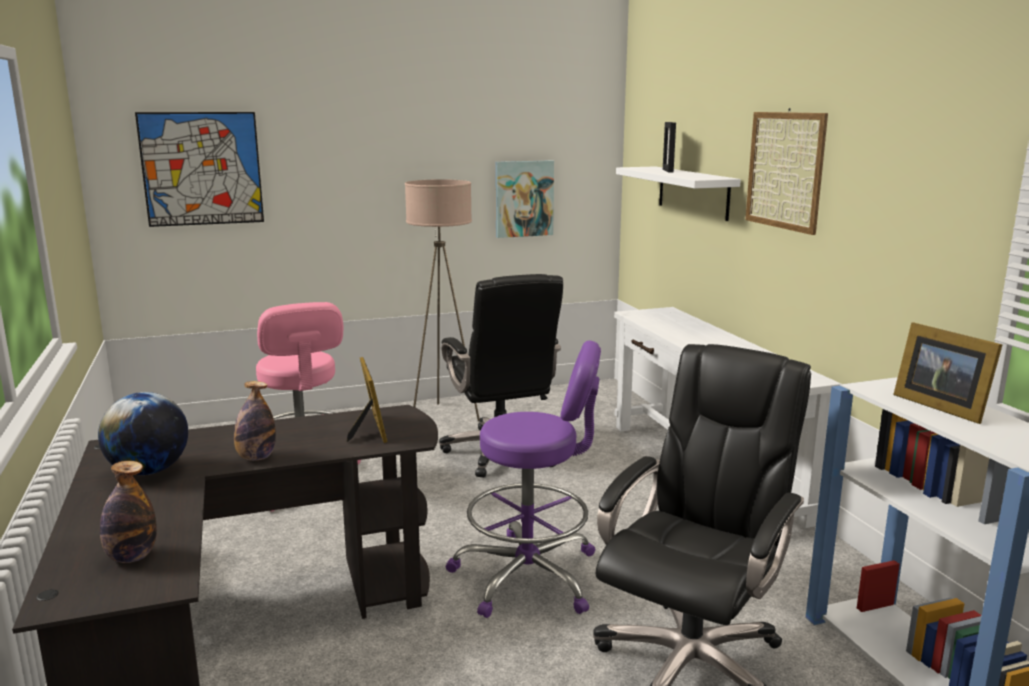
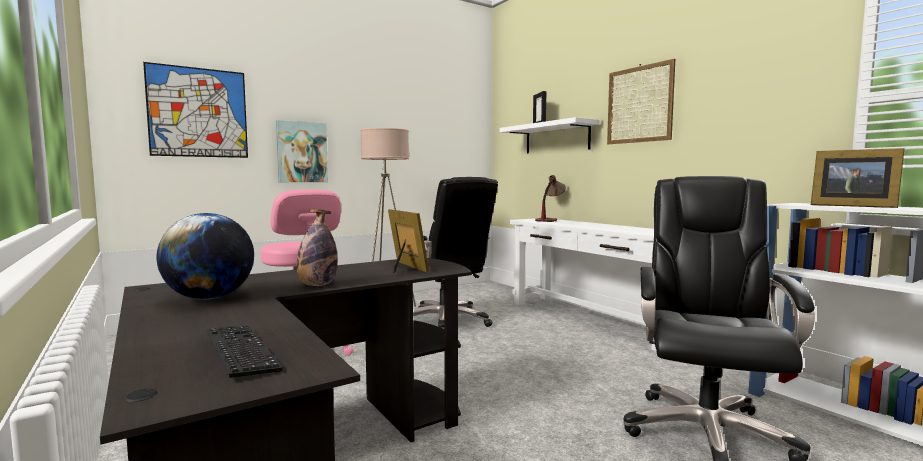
camera: 15 degrees left, 10 degrees down
(131, 557) = (241, 352): bottle -> keyboard
(524, 198) = (432, 153): picture -> picture (302, 152)
(530, 576) = (530, 393): purple stool -> none
(670, 317) = (550, 220): none -> table lamp

